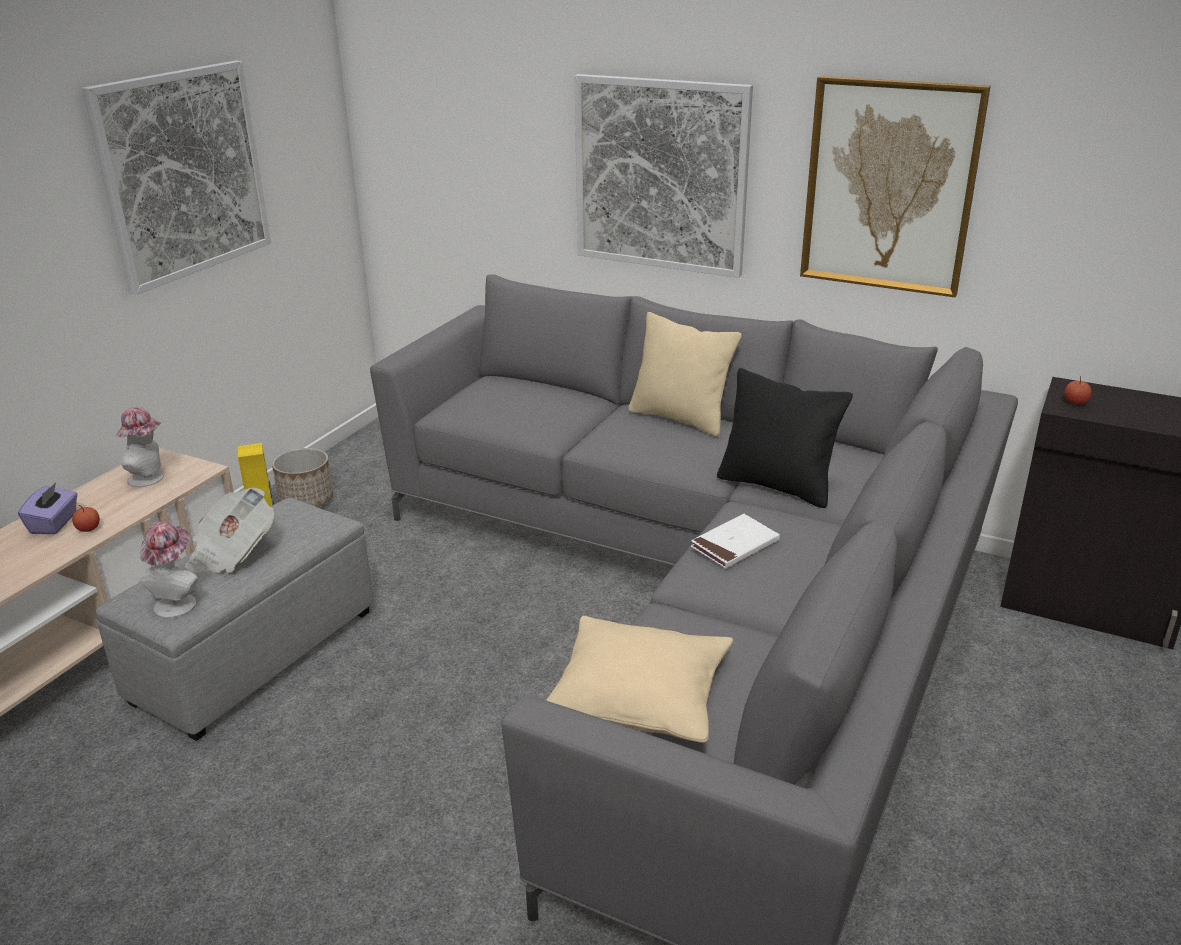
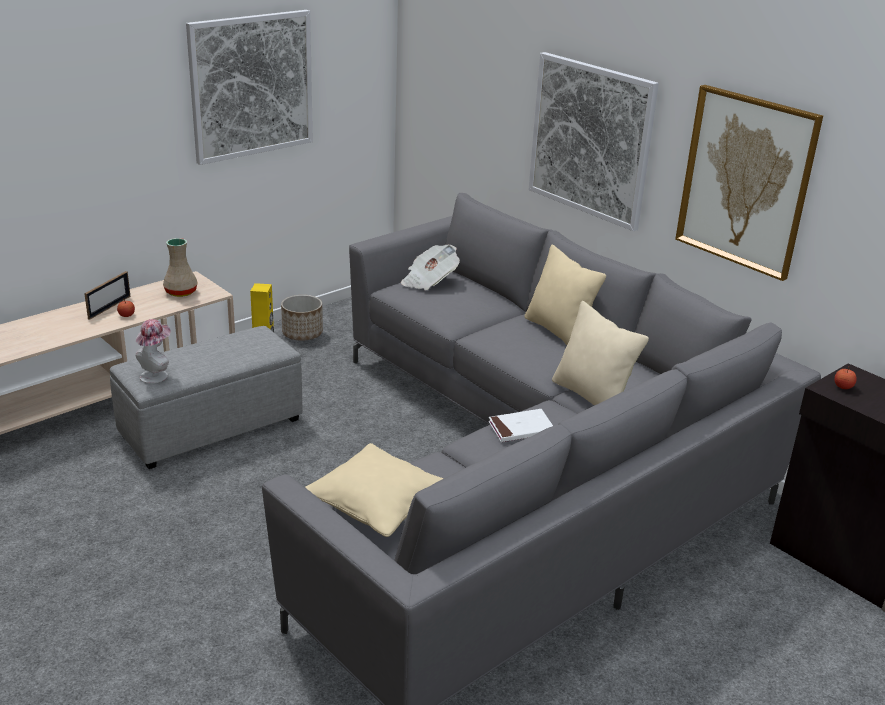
camera: 20 degrees right, 0 degrees up
(54, 523) = (109, 307): purple tissue box -> picture frame
(150, 478) = (180, 292): hat -> beige vase
(232, 553) = (205, 352): newspaper -> newspaper (429, 281)
(777, 486) = (592, 397): black pillow -> beige pillow

